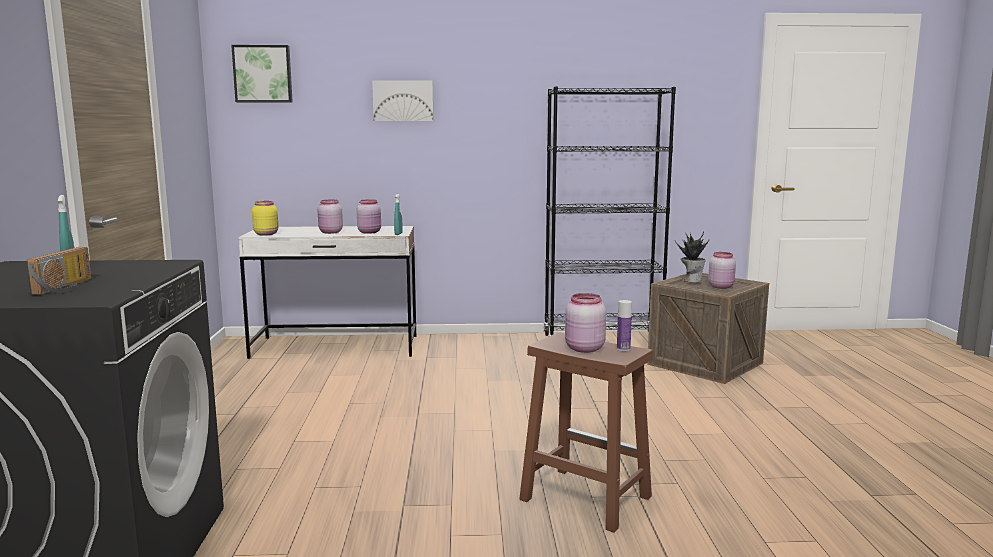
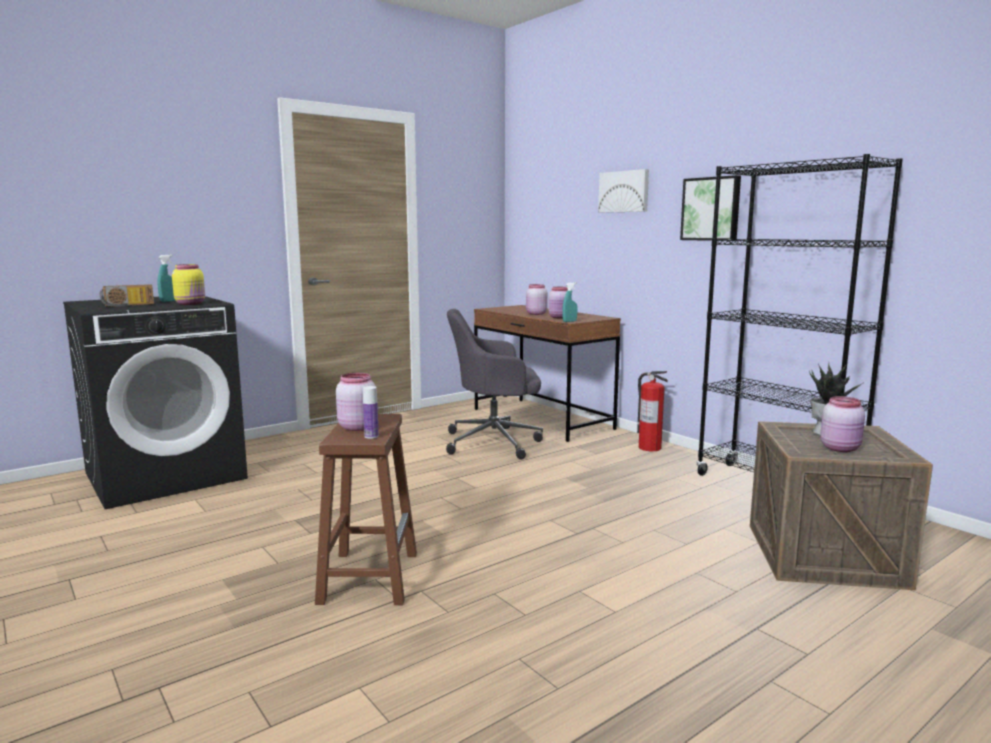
camera: 55 degrees right, 0 degrees up
(263, 74) = (534, 173): picture -> picture (711, 209)
(266, 234) = (496, 309): yellow jar -> yellow jar (191, 304)
(336, 347) = (541, 419): white desk -> brown desk
(359, 377) = (495, 442): none -> grey office chair
(474, 341) = (649, 447): none -> fire extinguisher

